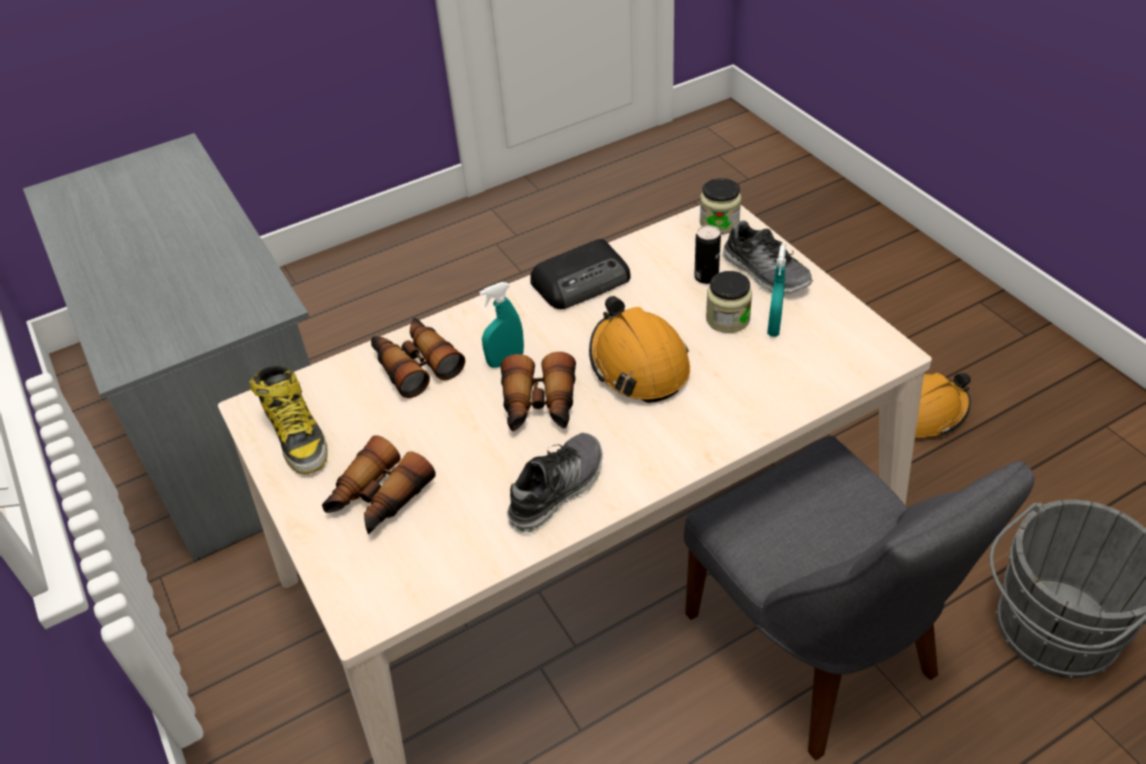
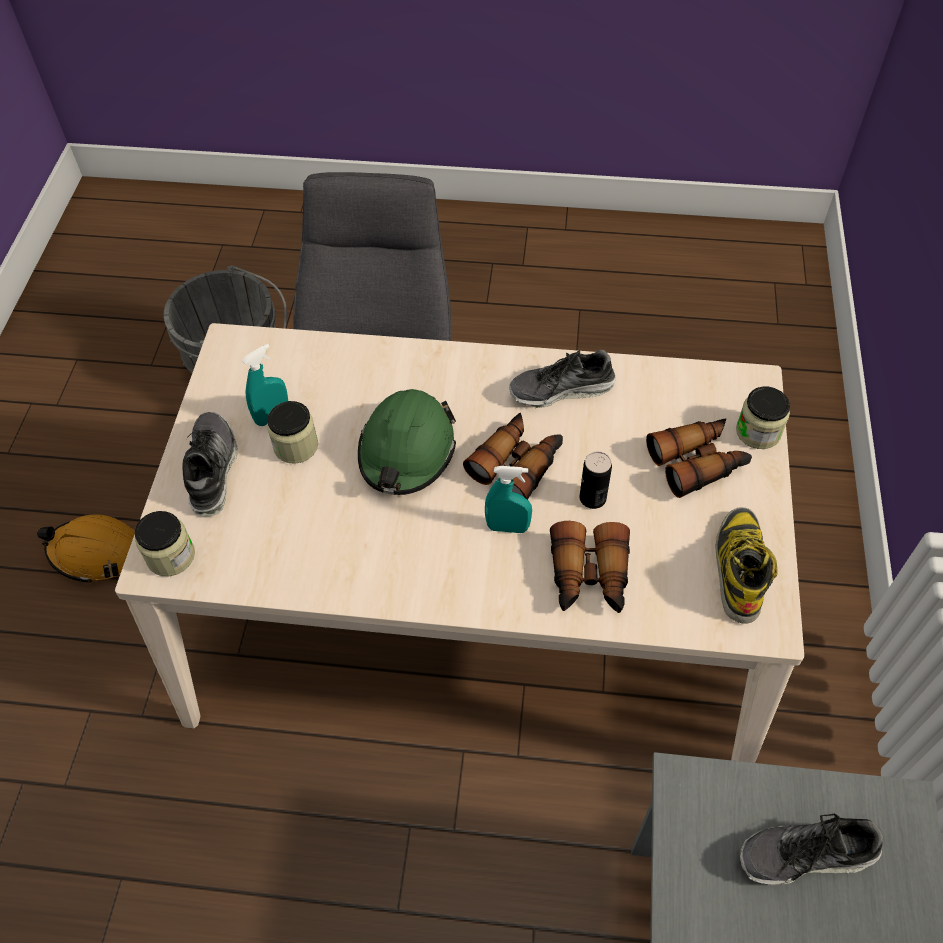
camera: 145 degrees left, 10 degrees up
(182, 316) = (806, 855): none -> shoe
(333, 563) = (758, 432): none -> jar
(583, 281) = (362, 573): radio -> none
(638, 363) = (407, 452): orange hard hat -> green hard hat
(706, 277) = (259, 500): can -> can (592, 498)

